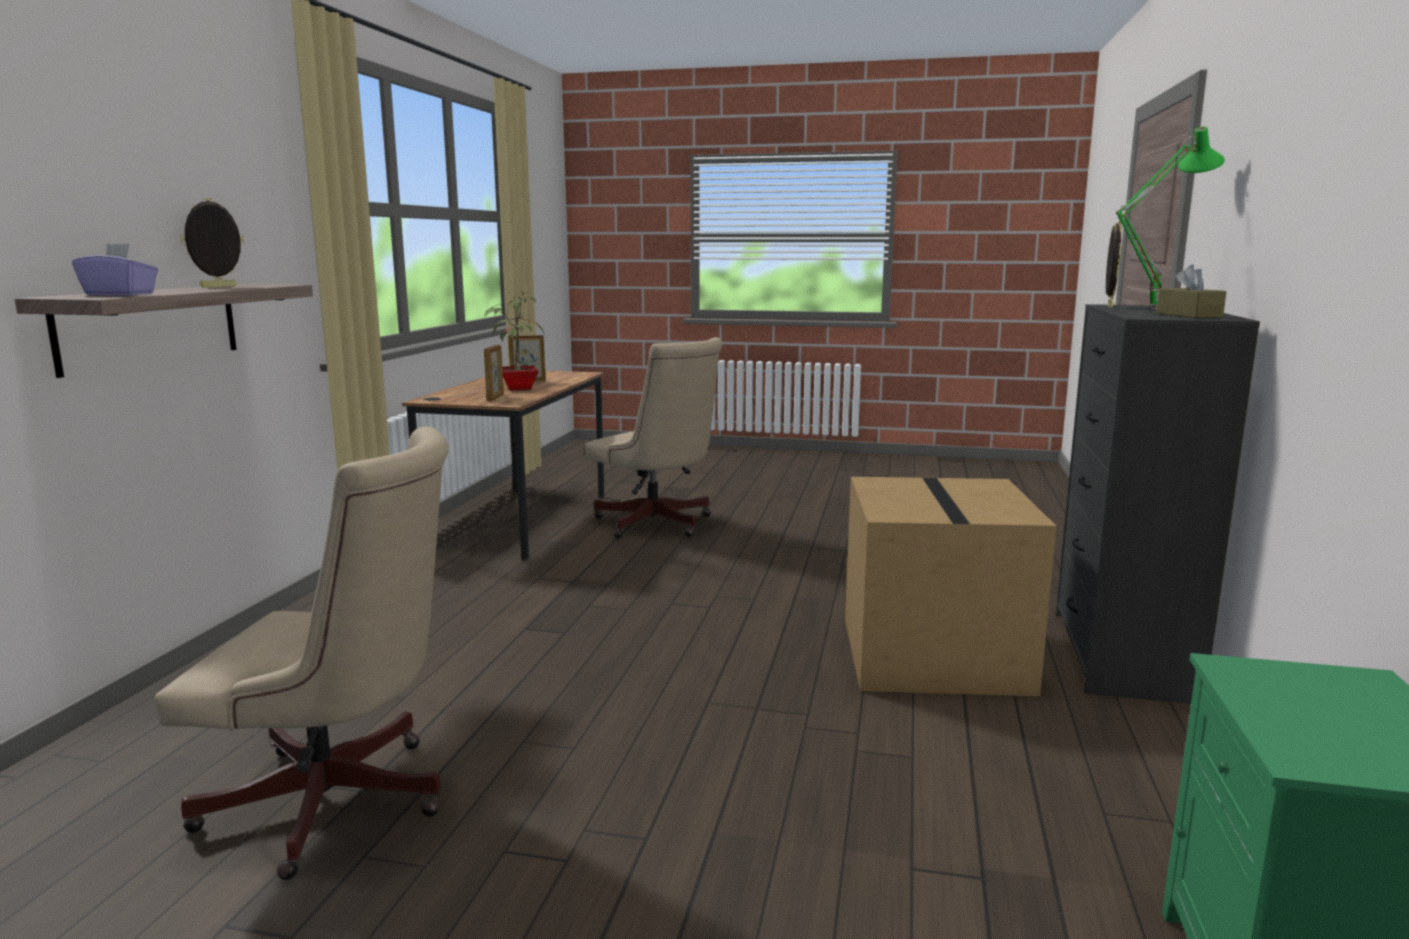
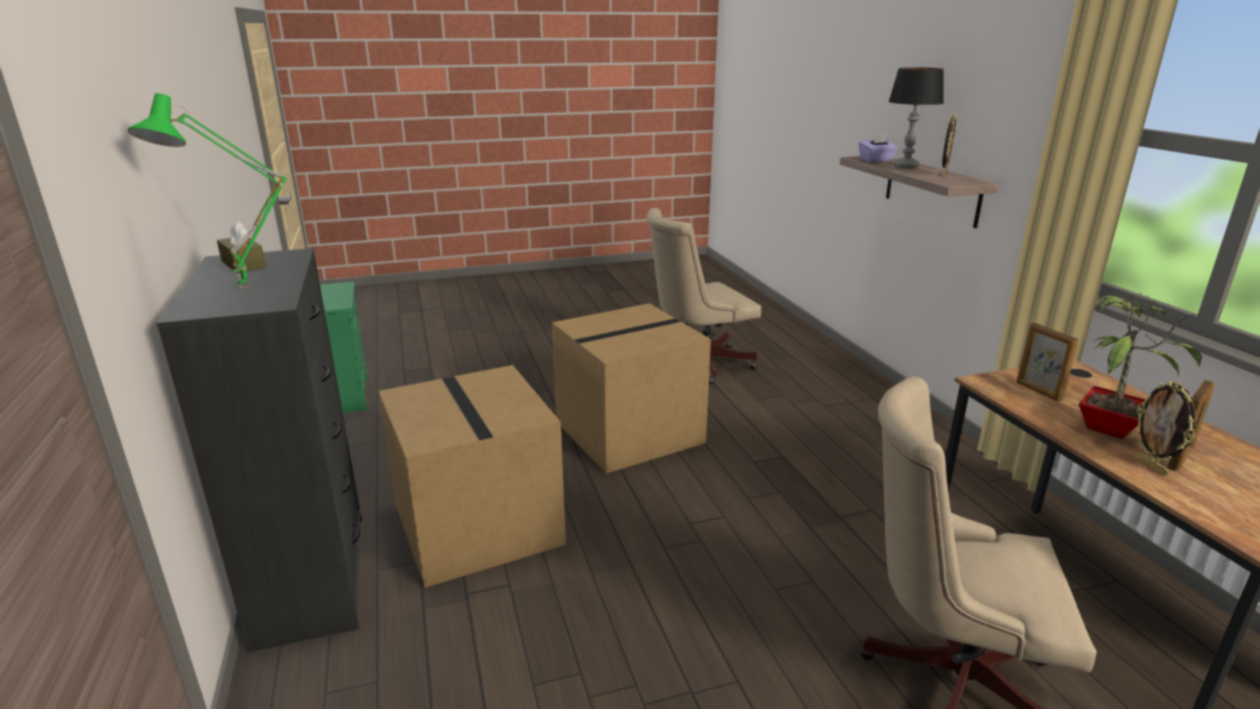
camera: 150 degrees right, 10 degrees up
(168, 290) = (905, 167): none -> table lamp
(663, 703) = (628, 433): none -> cardboard box
(1108, 306) = (283, 293): picture frame -> picture frame (1151, 466)

